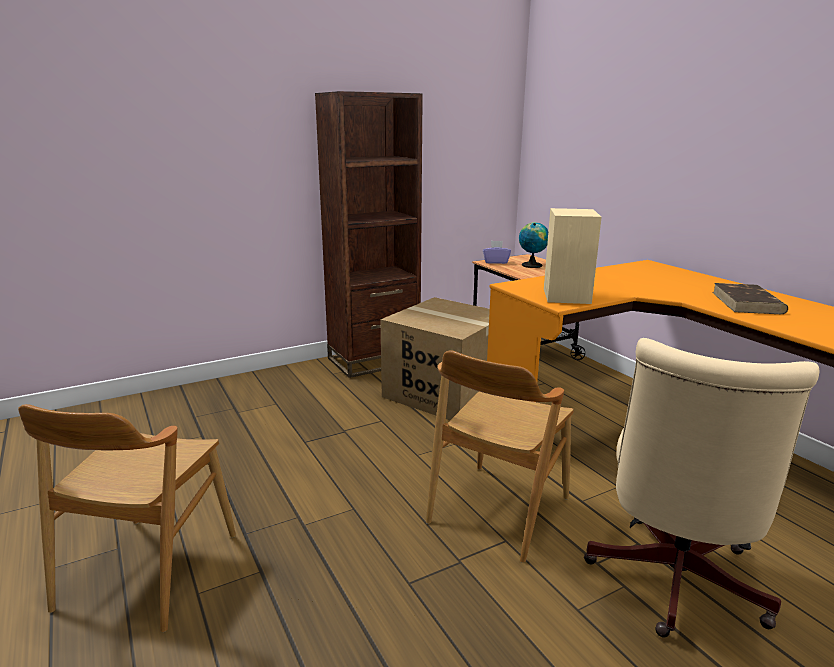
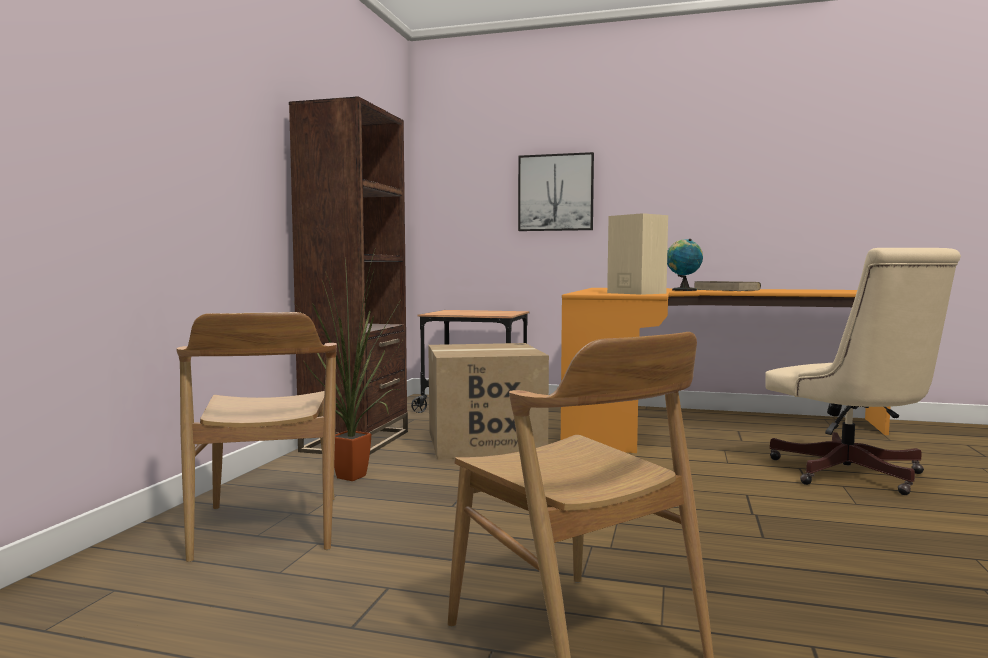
camera: 45 degrees left, 15 degrees down
(309, 394) = (355, 478): none -> potted plant
(495, 262) = (440, 313): purple tissue box -> none
(498, 510) = (701, 484): brown chair -> brown chair (267, 527)
(532, 265) = (476, 312): globe -> globe (682, 290)
(631, 147) = (555, 192): none -> picture

